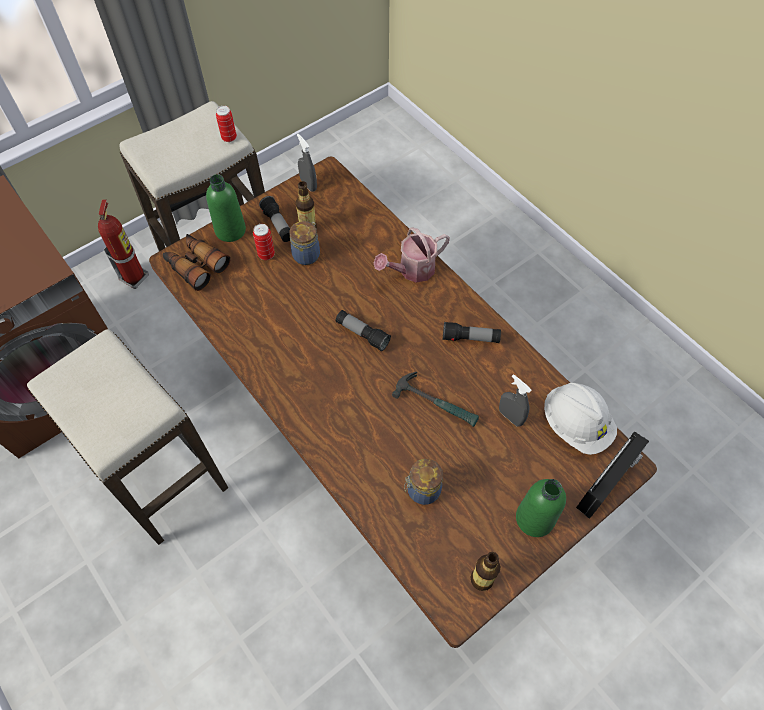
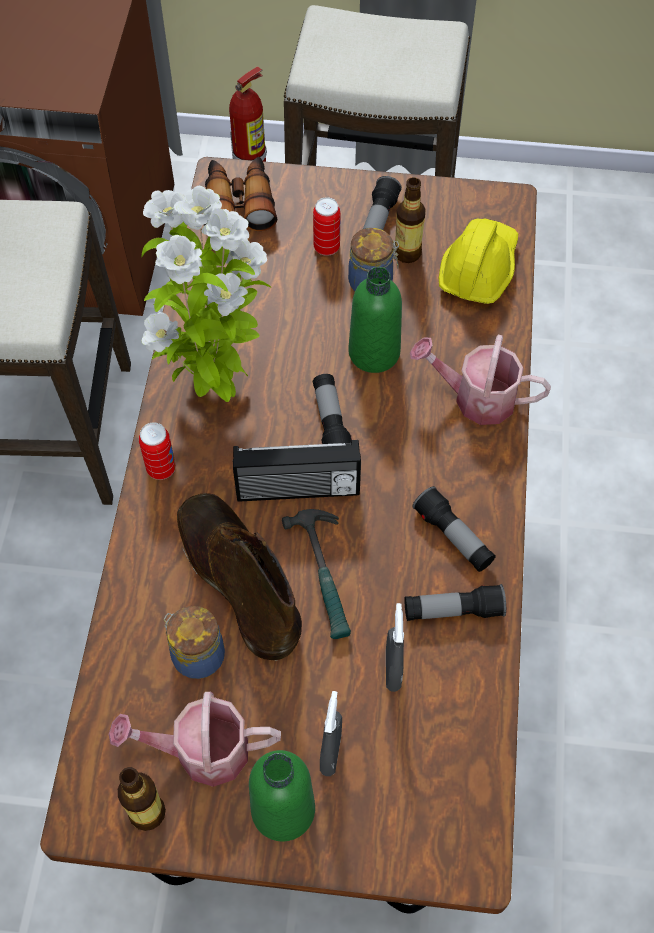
camera: 45 degrees right, 0 degrees up
(229, 138) = (434, 80): can -> can (161, 469)
(230, 230) = (318, 190): green bottle -> green bottle (374, 352)
(286, 363) = (212, 386): none -> potted plant
(308, 185) = (466, 201): grey spray bottle -> grey spray bottle (330, 753)
(348, 211) = (478, 268): none -> yellow hard hat
(400, 440) = (237, 578): none -> brown boot
(473, 529) = (202, 751): none -> watering can
(505, 369) = (453, 610): none -> flashlight
(575, 425) = (462, 755): white hard hat -> none
(607, 484) = (417, 860): radio -> radio (298, 490)

